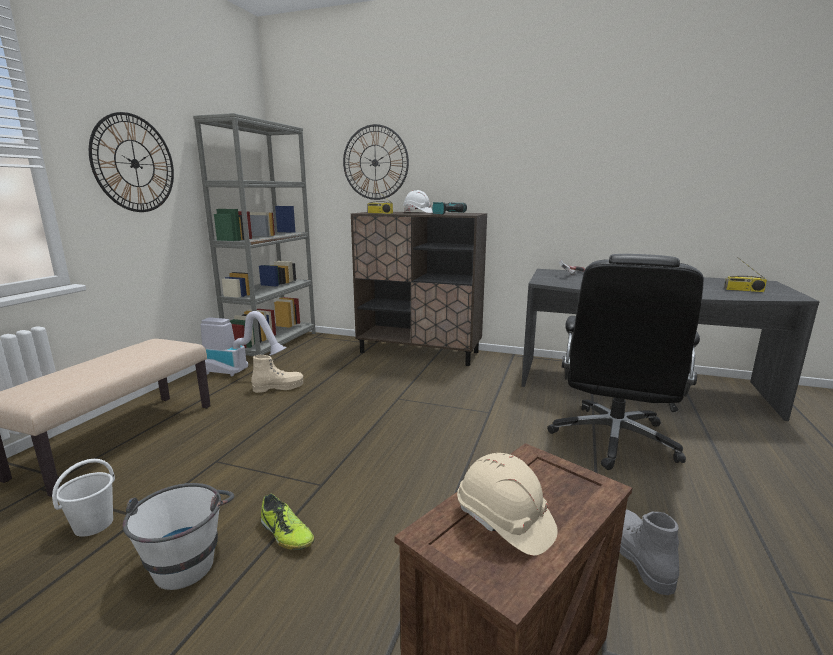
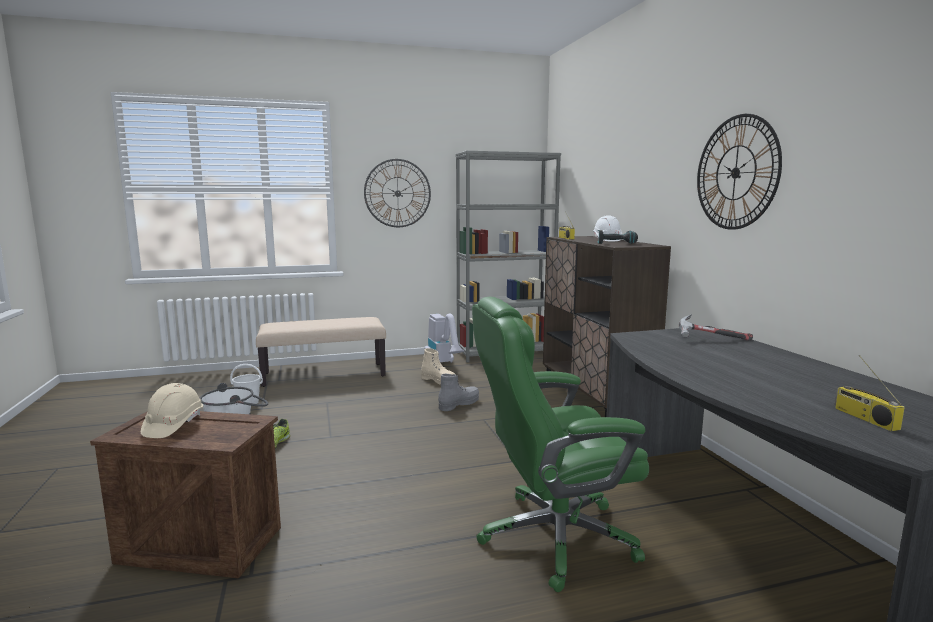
camera: 55 degrees right, 5 degrees down
(375, 162) = (600, 185): wall clock -> wall clock (736, 173)
(613, 440) = (553, 537): black office chair -> green office chair
(638, 557) = (345, 581): grey boot -> grey boot (459, 404)

